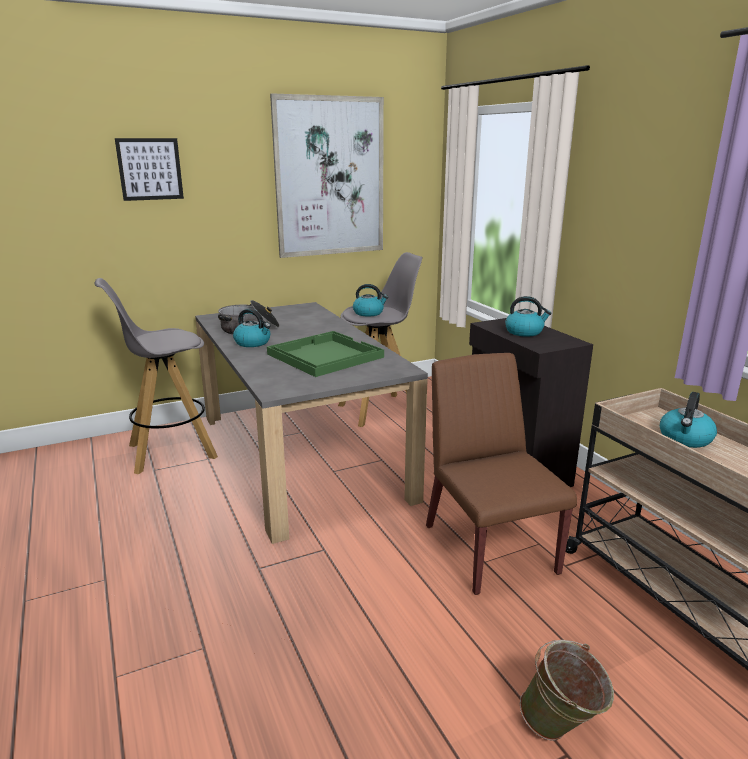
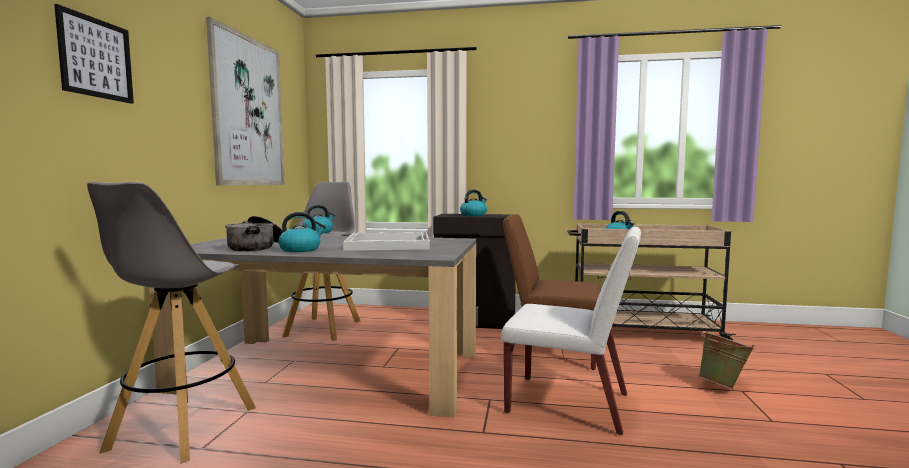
camera: 55 degrees left, 15 degrees down
(324, 355) = (387, 244): green tray -> white tray
(361, 601) = (570, 404): none -> white chair

